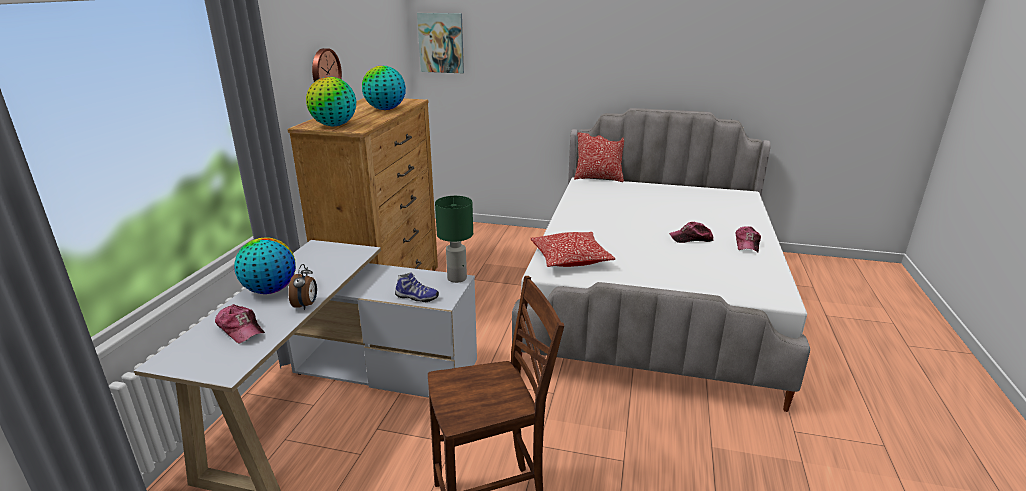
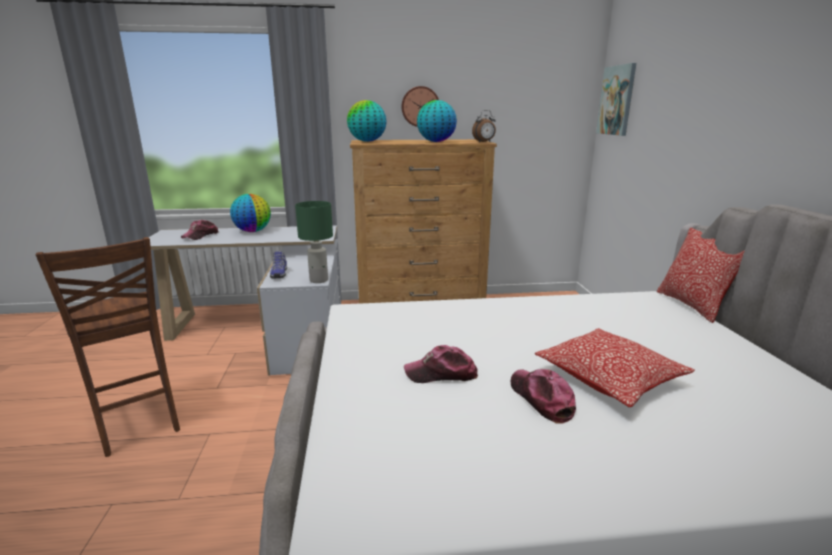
camera: 70 degrees right, 5 degrees down
(306, 305) = (231, 241): alarm clock -> alarm clock (484, 142)
(570, 259) = (392, 319): pillow -> pillow (609, 379)
(747, 244) = (582, 470): cap -> cap (441, 374)

